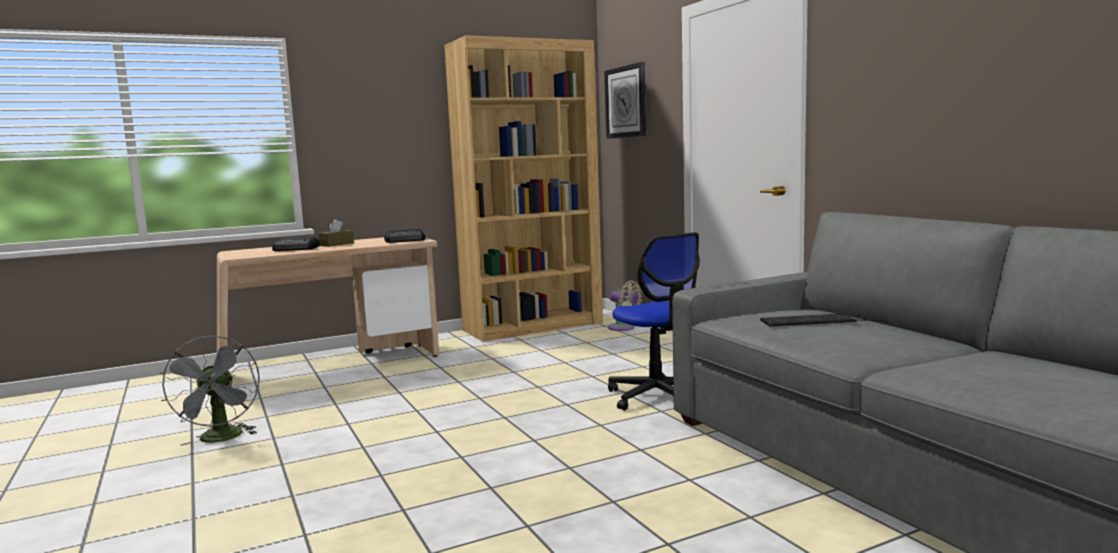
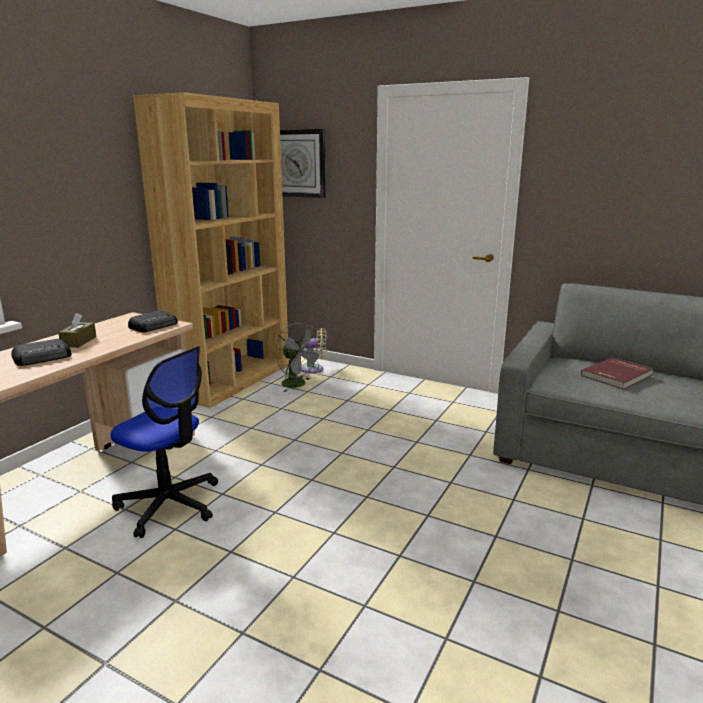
camera: 35 degrees left, 10 degrees up
(221, 439) = (111, 626): grey fan -> grey fan (298, 385)
(657, 396) = (446, 440): office chair -> office chair (169, 504)
(819, 321) = (618, 376): keyboard -> red book

